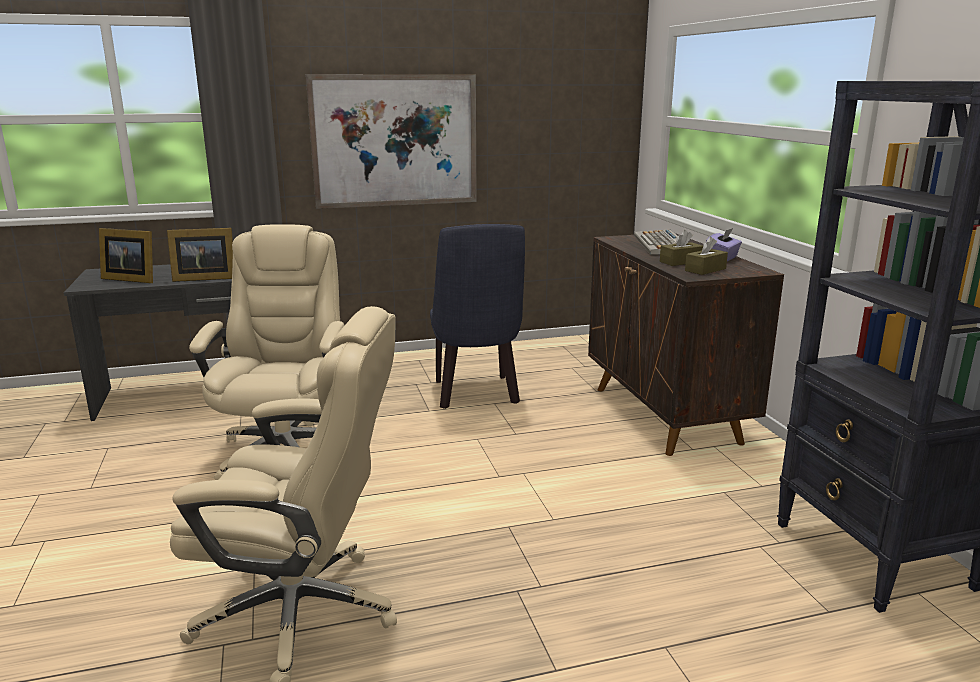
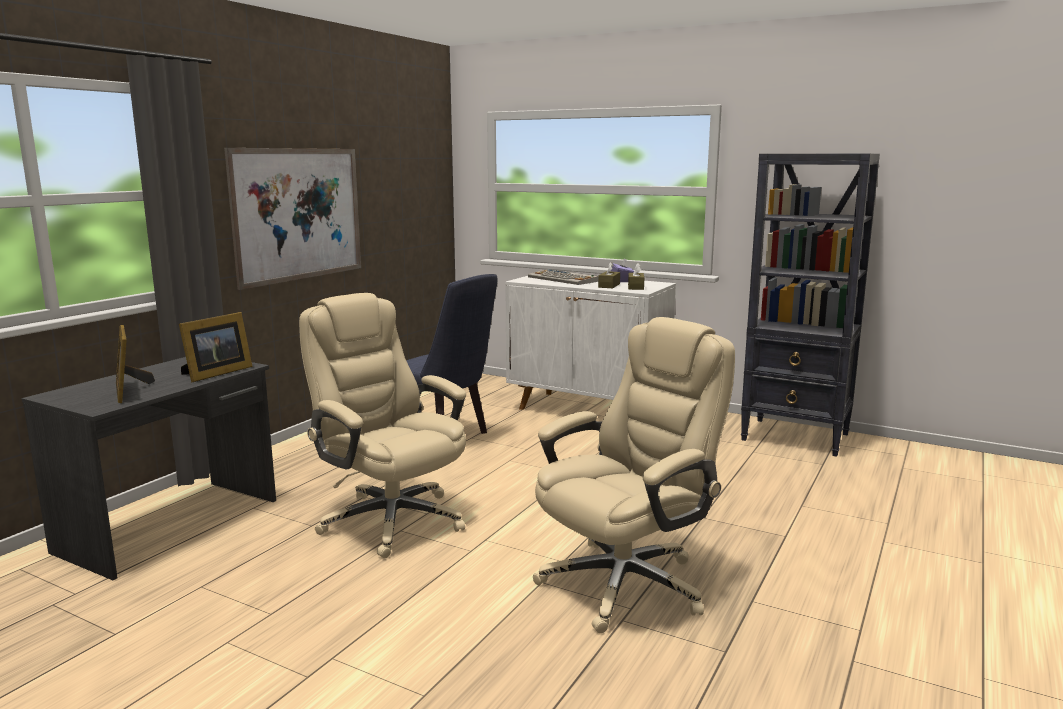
camera: 45 degrees left, 5 degrees down
(130, 279) = (130, 391): picture frame -> picture frame turned 90 degrees clockwise
(666, 415) = (588, 410): brown cabinet -> white cabinet

